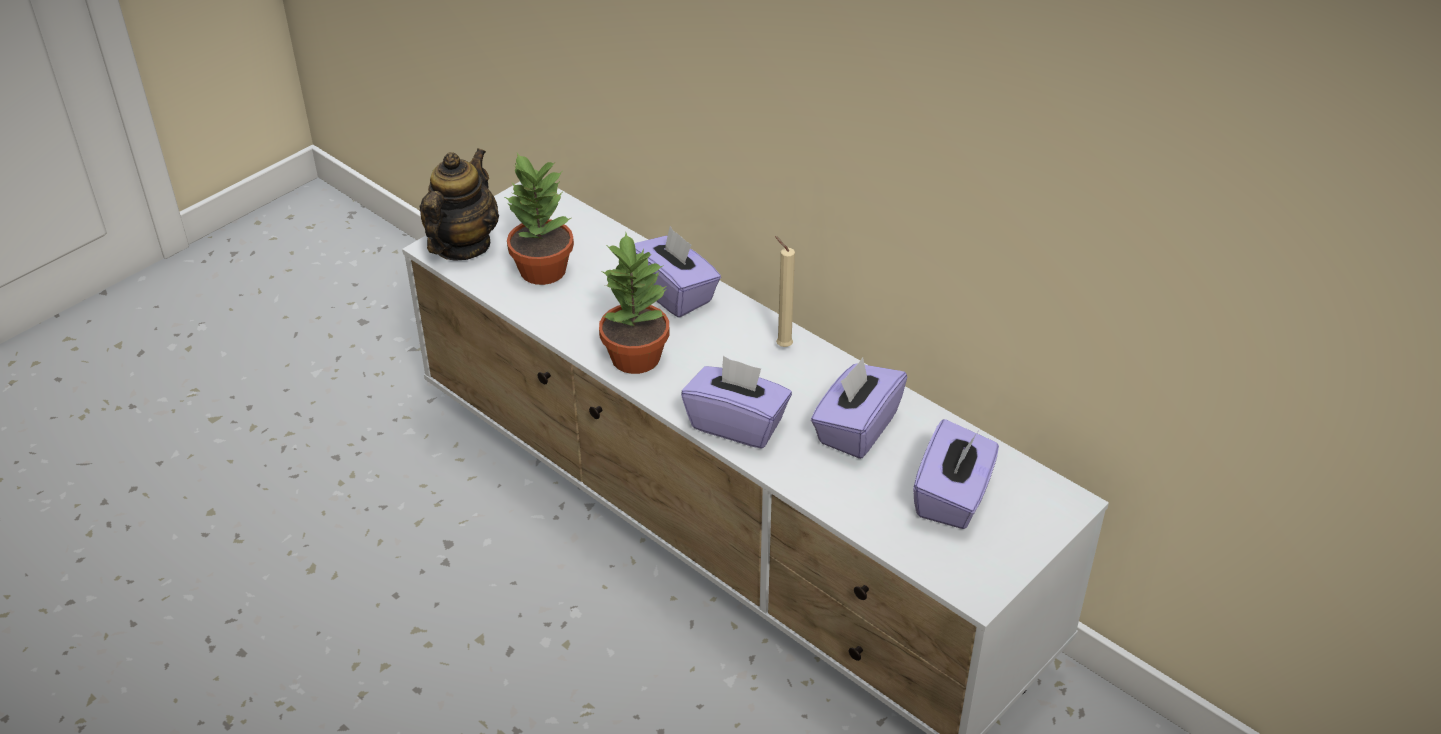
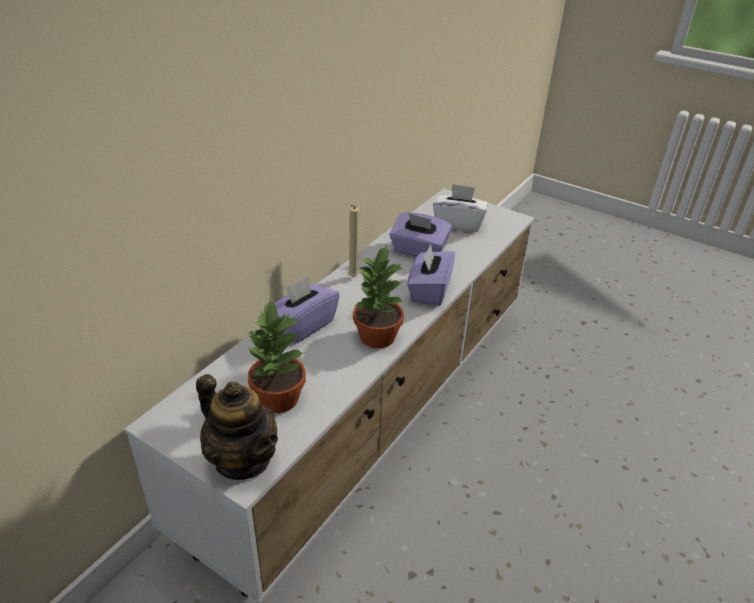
camera: 100 degrees left, 5 degrees down
(462, 246) = (243, 459): teapot -> teapot turned 150 degrees counterclockwise
(953, 497) = (458, 223): purple tissue box -> white tissue box

